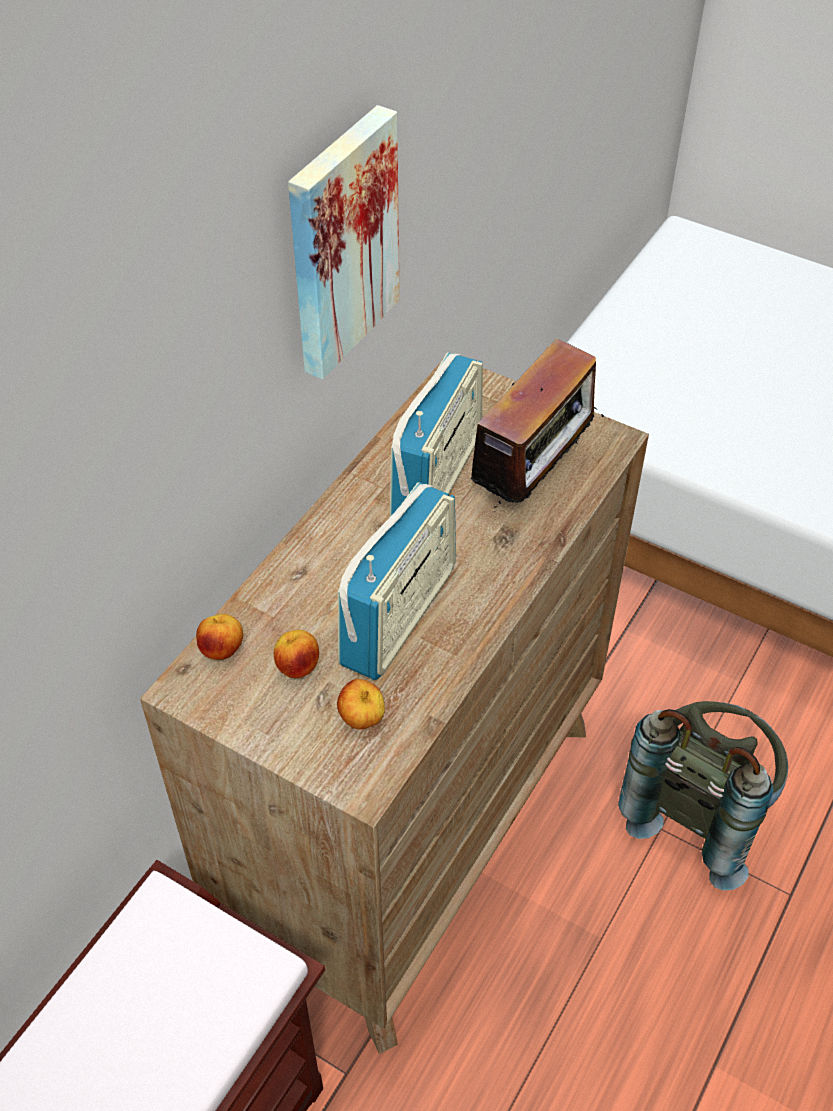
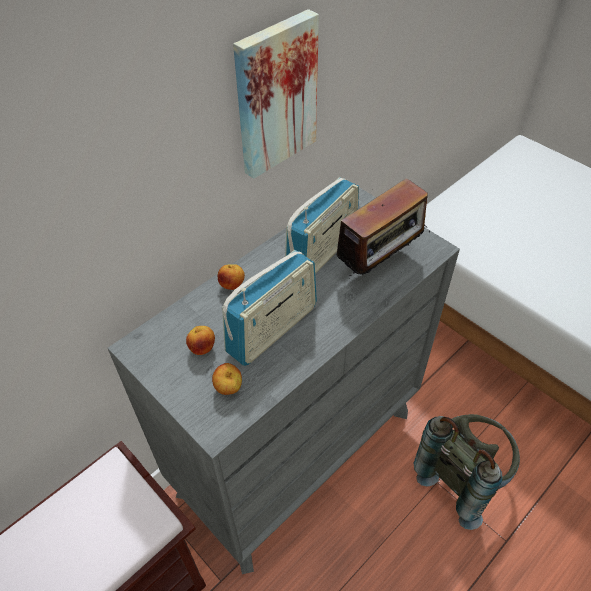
camera: 15 degrees right, 0 degrees up
(222, 650) = (163, 329): apple -> apple (232, 285)
(415, 831) = (297, 451): brown dresser -> grey dresser

